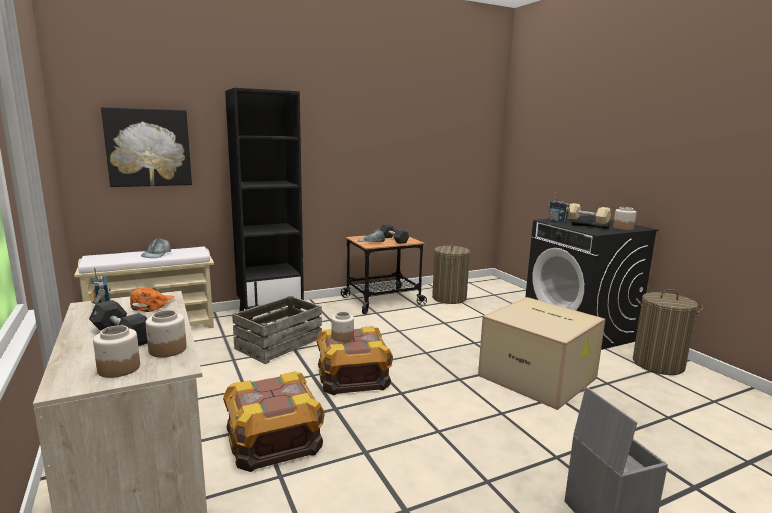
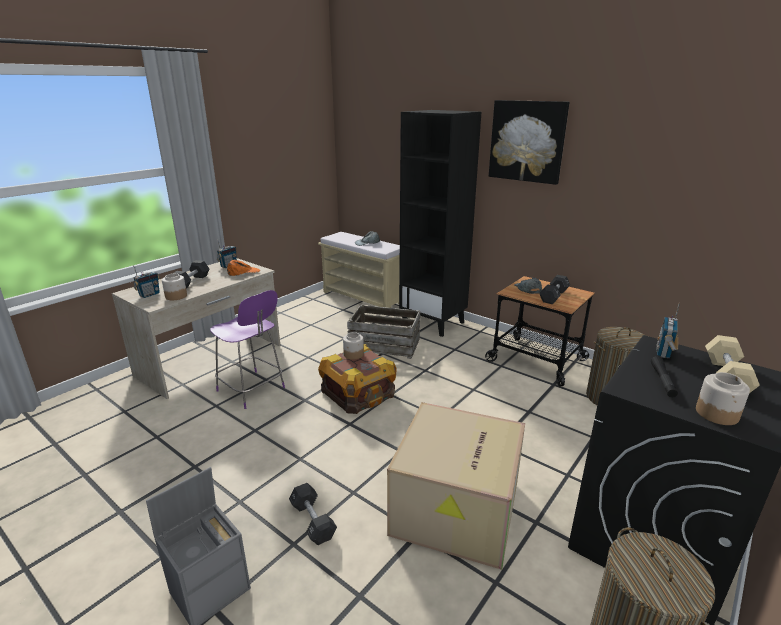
camera: 65 degrees right, 10 degrees up
(118, 368) = (149, 294): jar -> radio
(148, 147) = (380, 158): picture -> picture (527, 141)
(274, 440) = (252, 390): crate -> purple chair
(531, 441) = (313, 521): none -> black dumbbell

